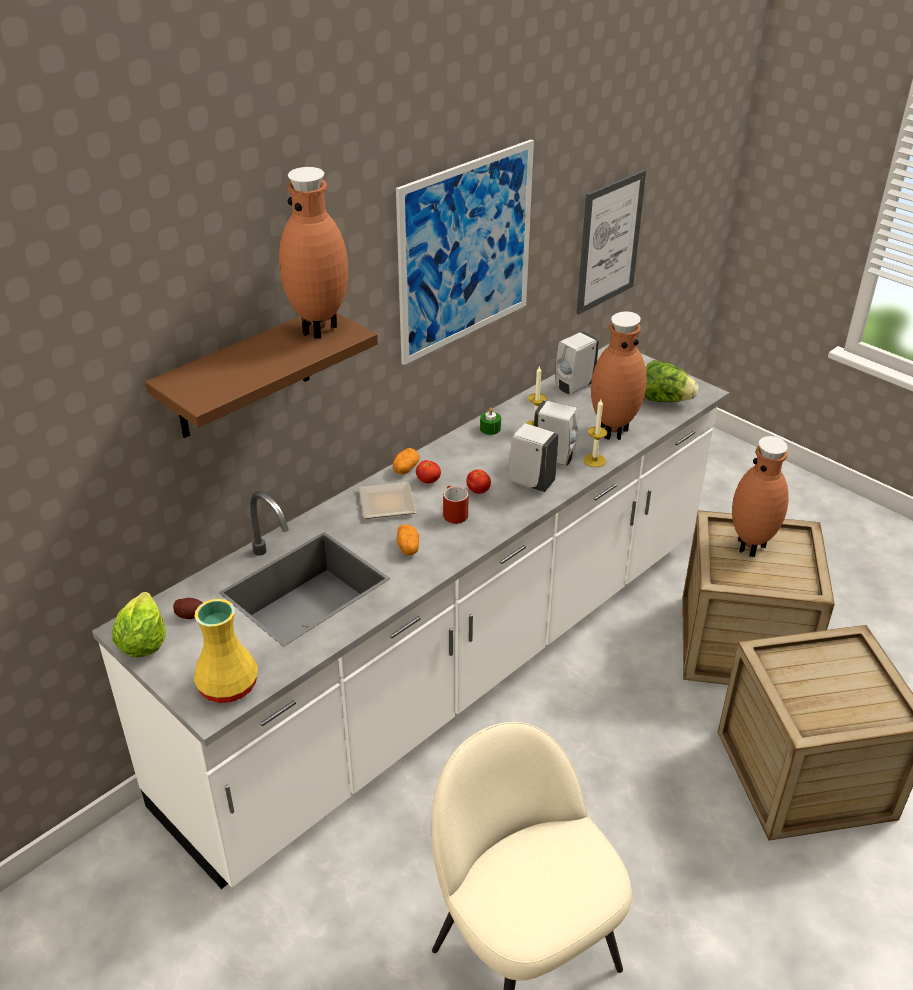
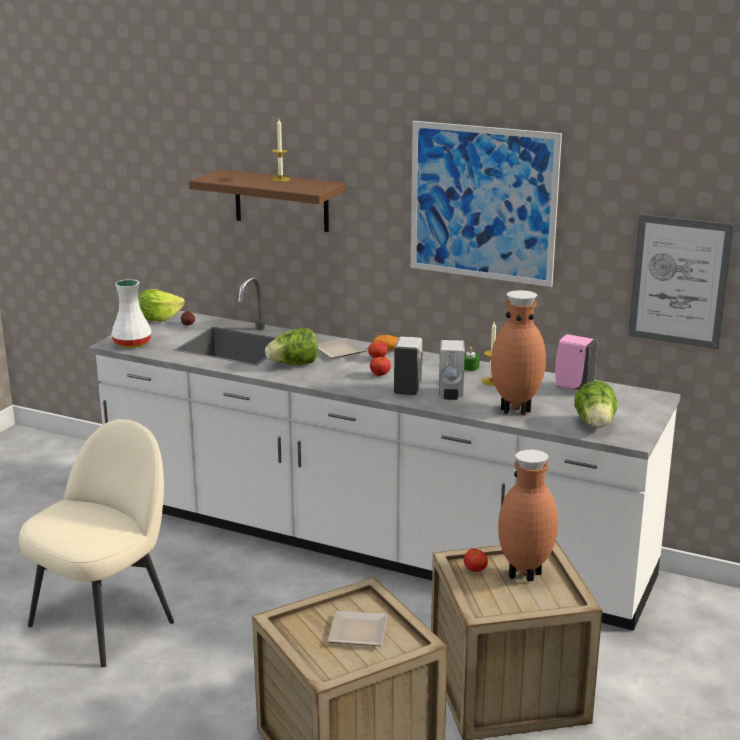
camera: 70 degrees right, 15 degrees down
(226, 686) = (131, 343): yellow vase -> white vase
(320, 329) = (311, 185): brown vase -> none
(408, 547) = (293, 364): potato -> lettuce
(453, 513) = (345, 371): red mug -> none
(573, 387) = (572, 387): white soap dispenser -> pink soap dispenser
(594, 460) = (462, 408): candle -> candle (280, 179)
(735, 573) = (475, 570): none -> tomato
(832, 677) = (359, 633): none -> plate

